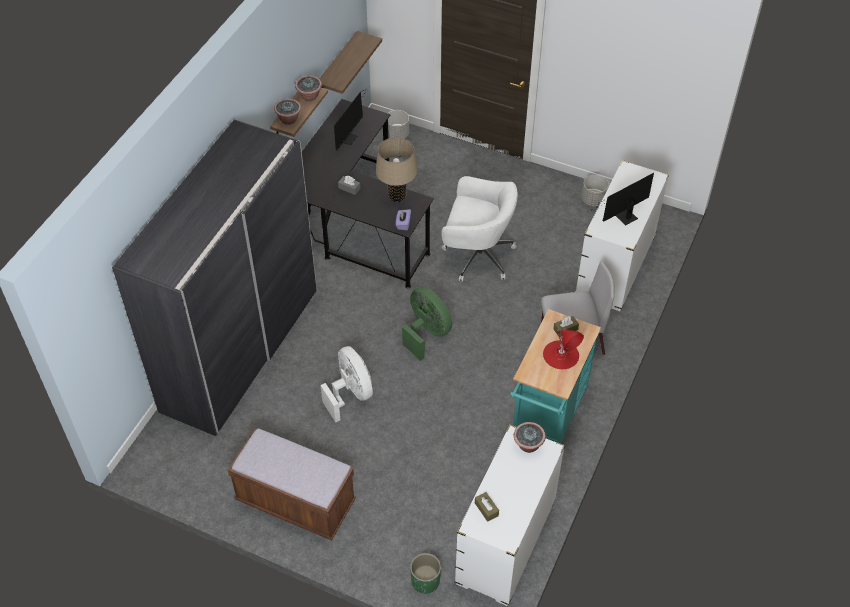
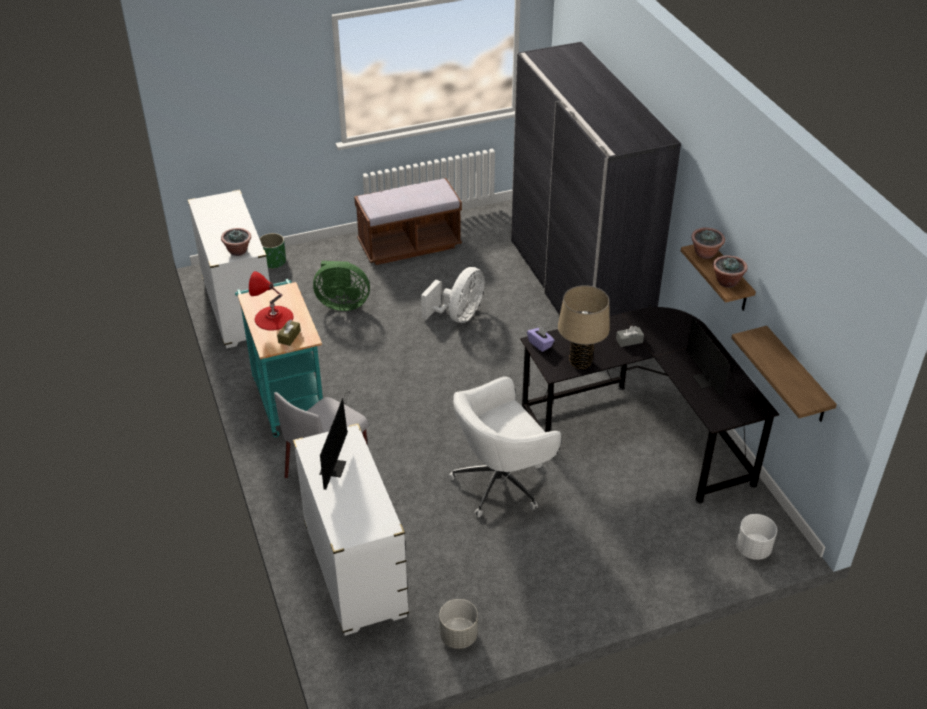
camera: 135 degrees right, 10 degrees down
(350, 394) = (458, 316): white fan -> white fan turned 75 degrees counterclockwise
(426, 333) = (459, 390): green fan -> green fan (342, 303)
(486, 509) = (231, 207): brown tissue box -> none

